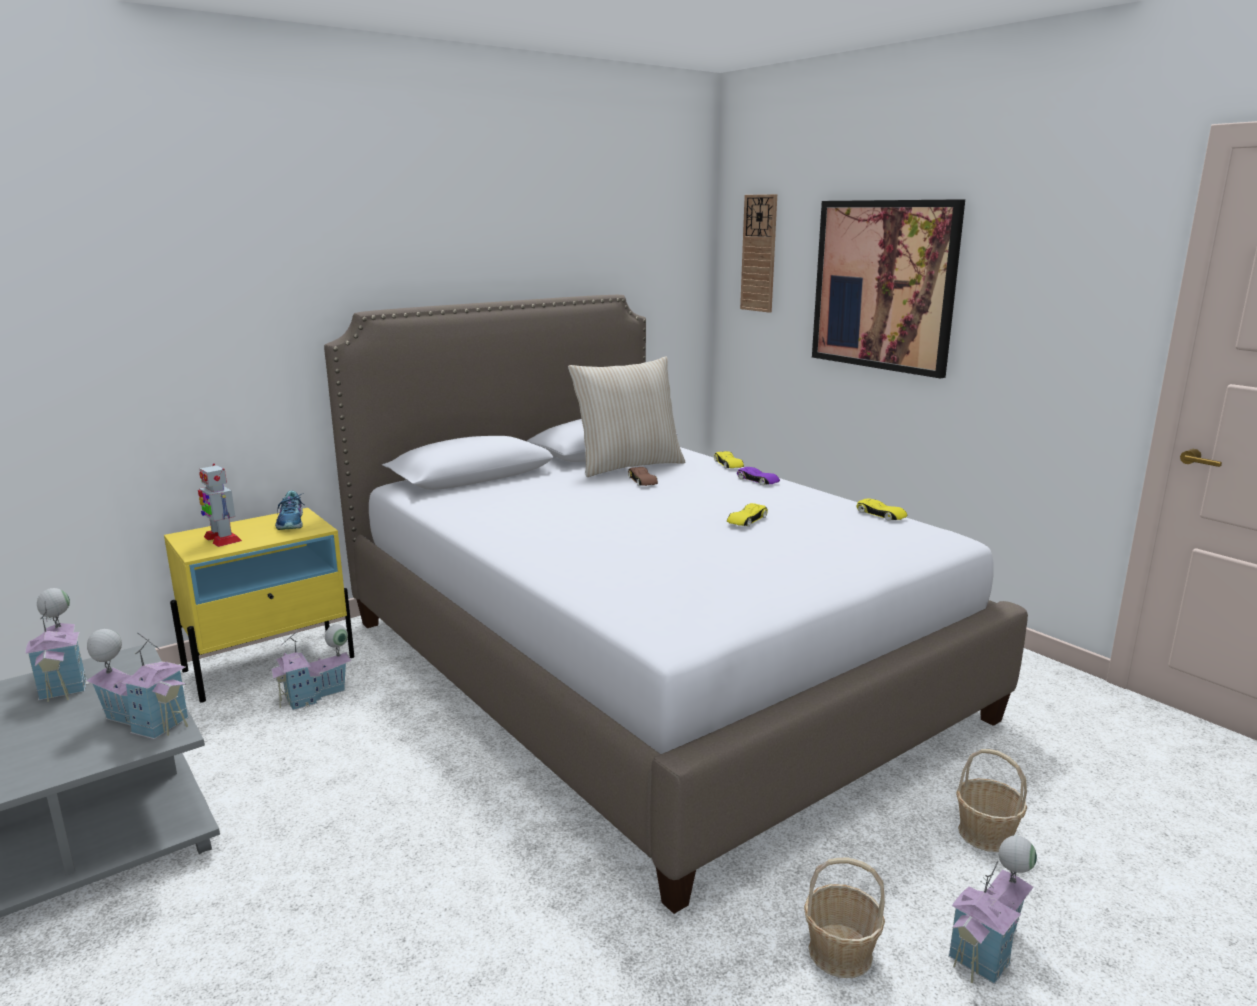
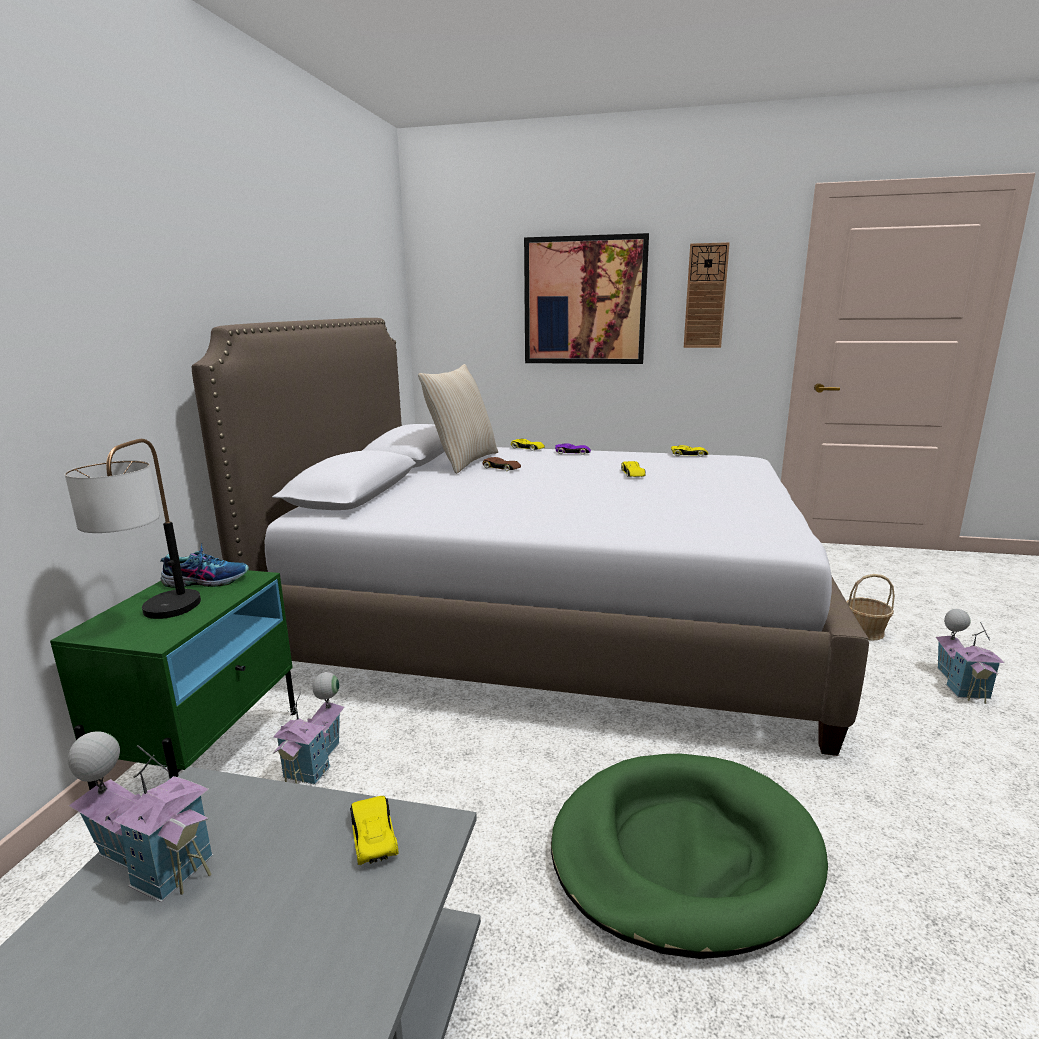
camera: 40 degrees left, 0 degrees up
(146, 721) = (373, 834): toy house -> yellow toy car
(222, 539) = (155, 619): toy robot -> table lamp
(271, 663) = (208, 758): yellow nightstand -> green nightstand
(292, 522) = (206, 581): shoe -> shoe turned 45 degrees counterclockwise
(408, 890) = (683, 854): none -> green dog bed
(759, 253) = (458, 284): wall clock -> wall clock (705, 296)
(839, 952) = (927, 724): basket -> none

